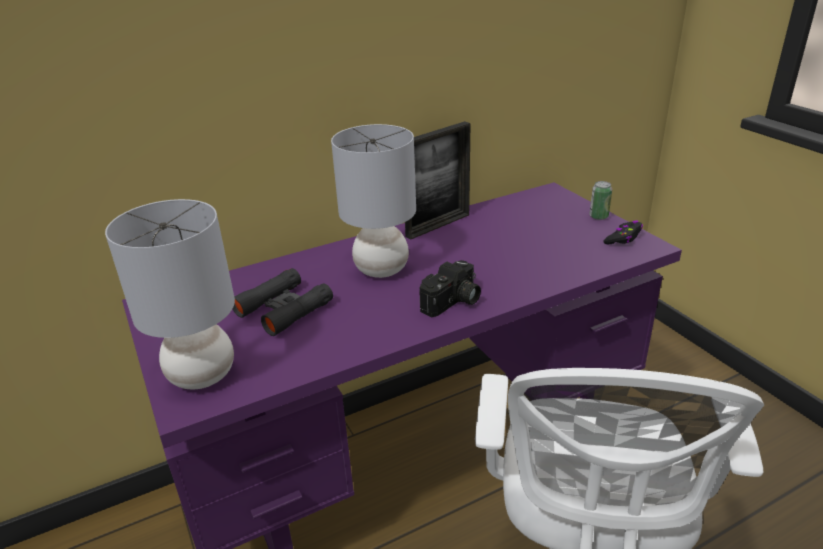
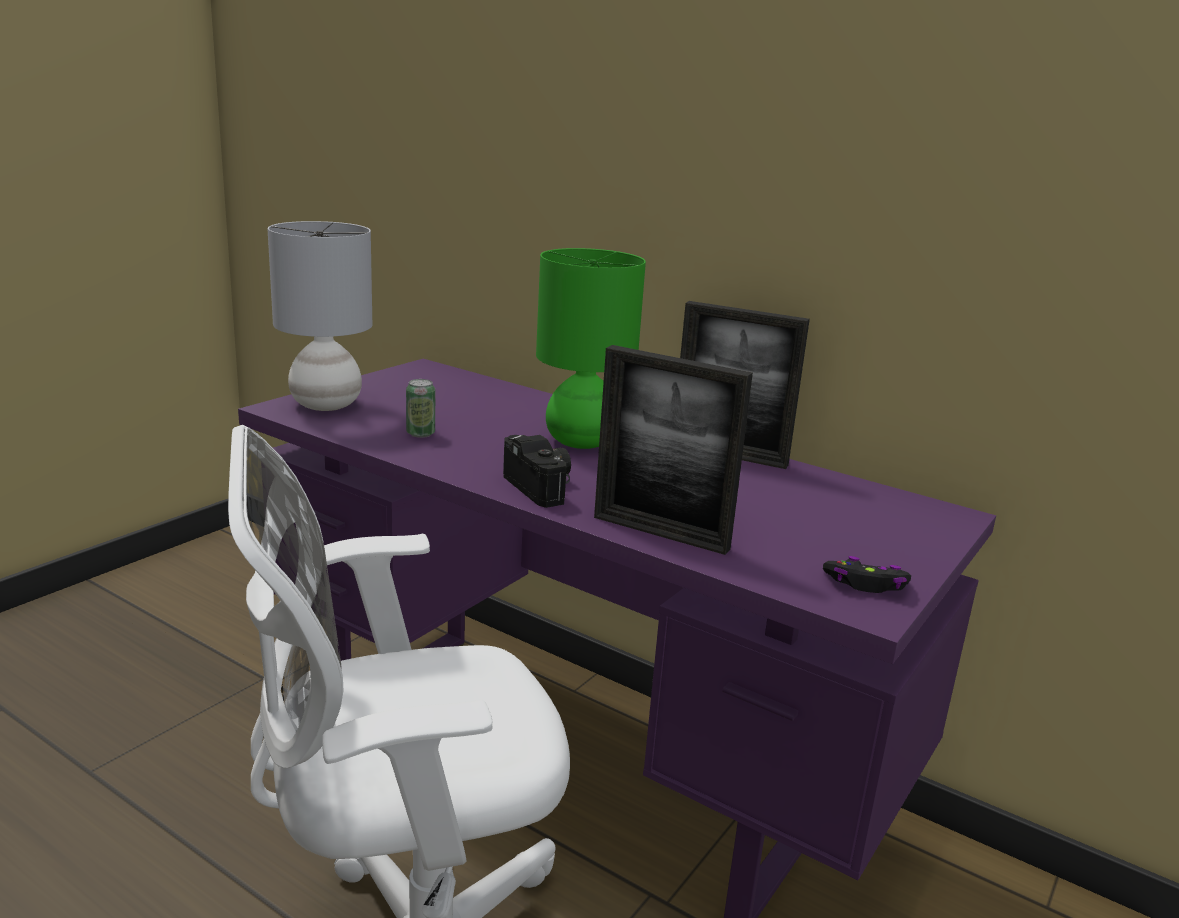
camera: 60 degrees right, 10 degrees down
(284, 309) = (458, 413): black binoculars -> none
(380, 269) = (581, 441): grey table lamp -> green table lamp
(453, 303) = (543, 487): camera -> camera turned 135 degrees counterclockwise
(542, 278) = (660, 533): none -> picture frame
(598, 216) = (917, 559): can -> can (420, 433)

